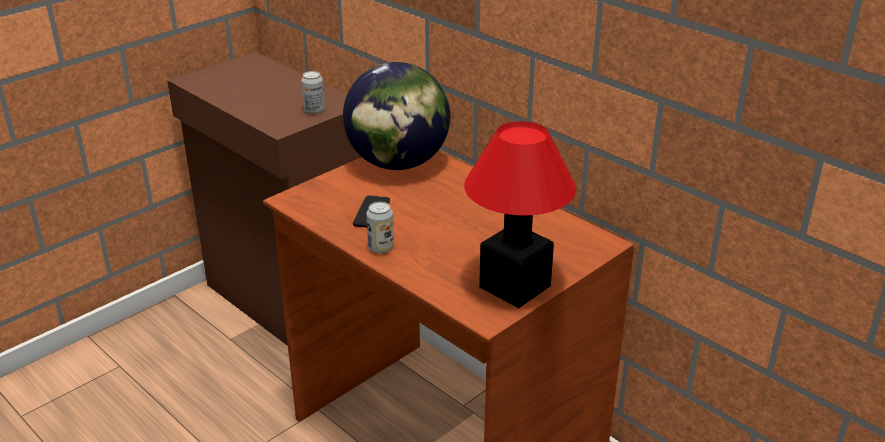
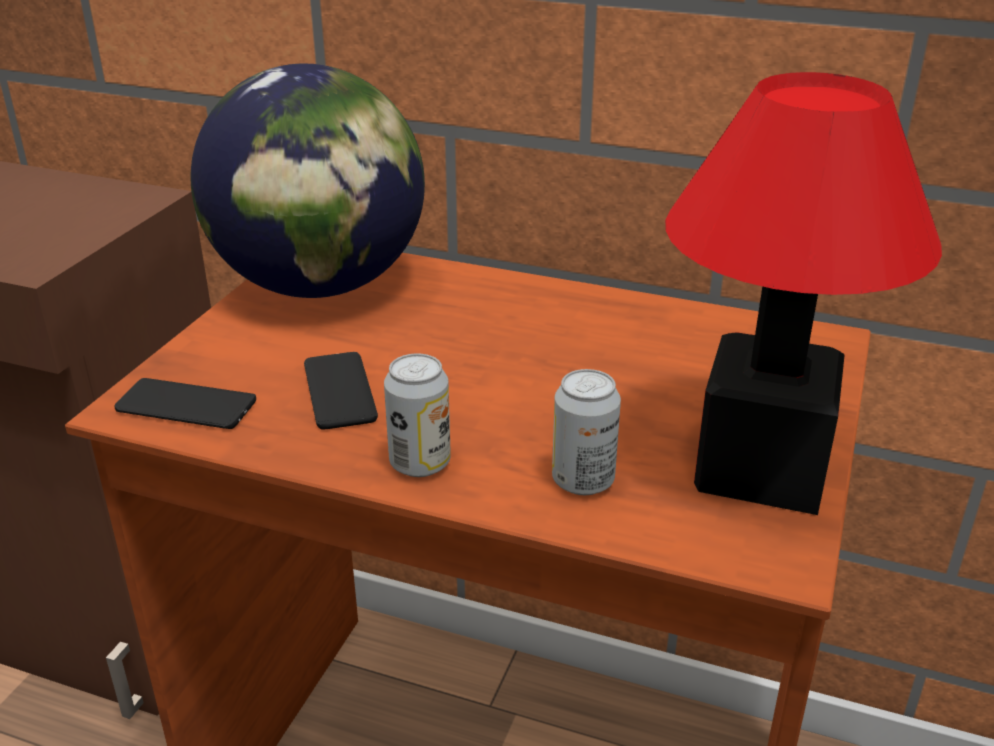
camera: 25 degrees left, 0 degrees up
(310, 203) = (186, 405): none -> phone
(314, 110) = (86, 220): can -> can (583, 480)

